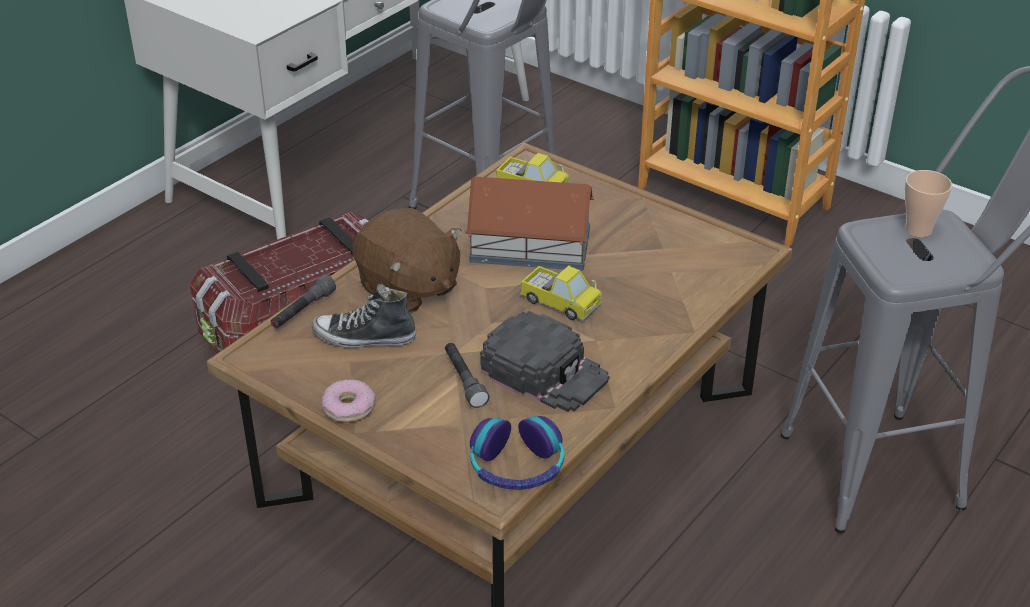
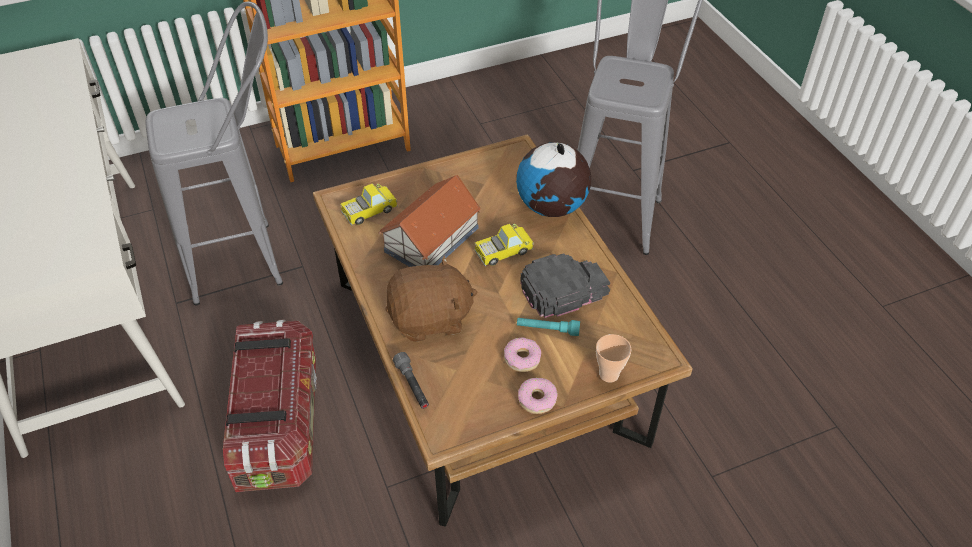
camera: 60 degrees left, 10 degrees up
(364, 337) = (467, 363): shoe -> none
(403, 376) = (522, 358): none -> donut
(464, 381) = (547, 330): grey flashlight -> turquoise flashlight
(517, 466) = (644, 338): headphones -> none
(676, 313) = (552, 207): none -> globe
(918, 230) = (615, 74): cup -> cup (609, 374)

